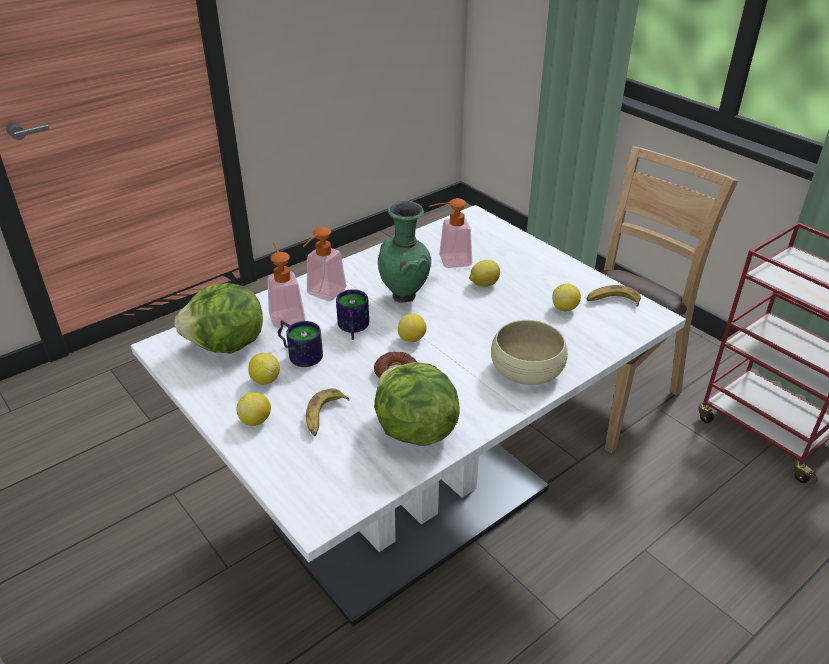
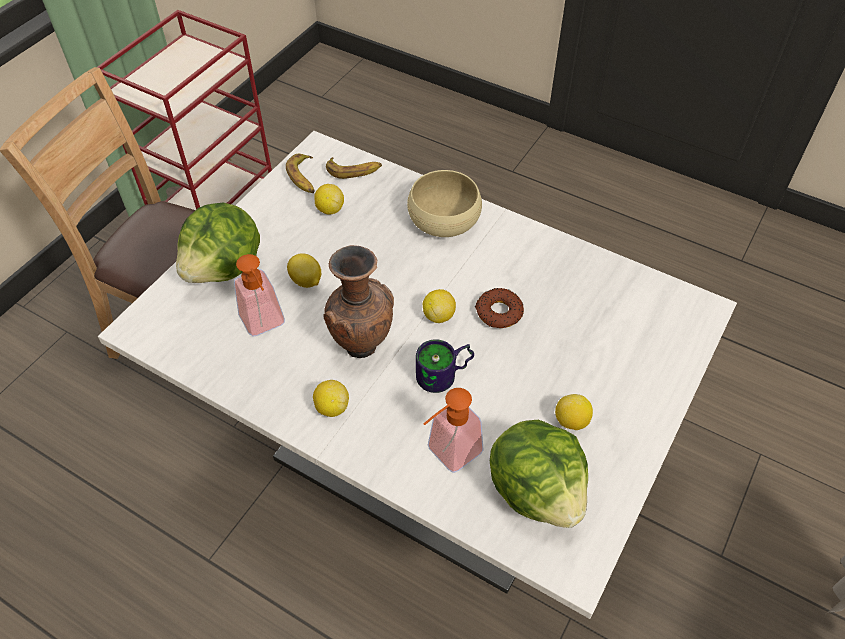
camera: 110 degrees left, 15 degrees up
(256, 420) = (631, 401): lemon -> lemon (332, 407)
(301, 353) = (511, 407): mug -> none
(322, 295) = (389, 432): soap dispenser -> none
(324, 416) = (592, 347): banana -> banana (354, 171)
(405, 297) = (361, 345): green vase -> brown vase
(413, 430) = (569, 276): lettuce -> lettuce (225, 269)

